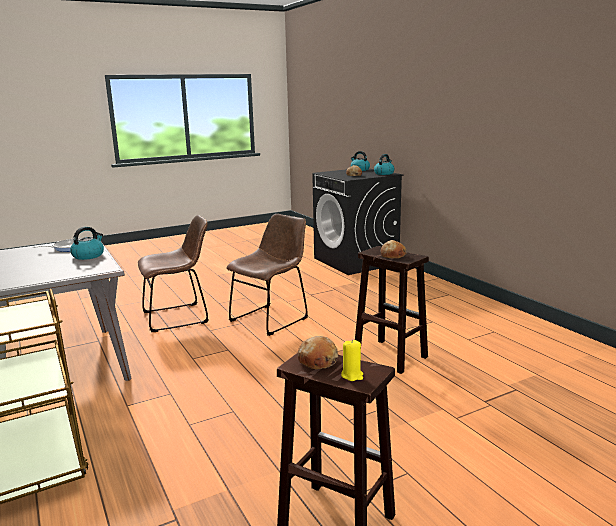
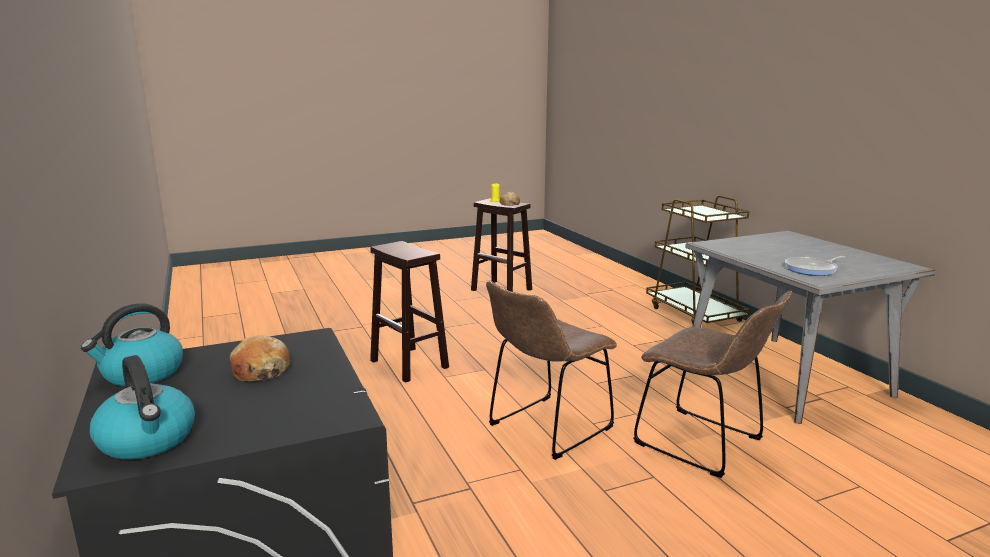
camera: 175 degrees left, 0 degrees up
(88, 255) = (758, 257): kettle -> none
(179, 317) = (704, 444): brown chair -> brown chair turned 120 degrees counterclockwise
(393, 255) = (405, 249): bread -> none

